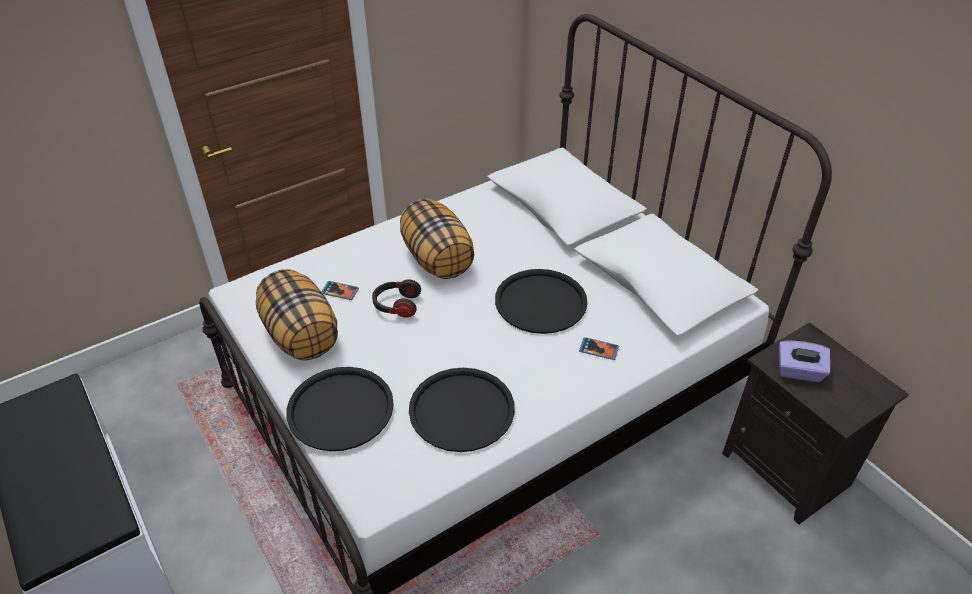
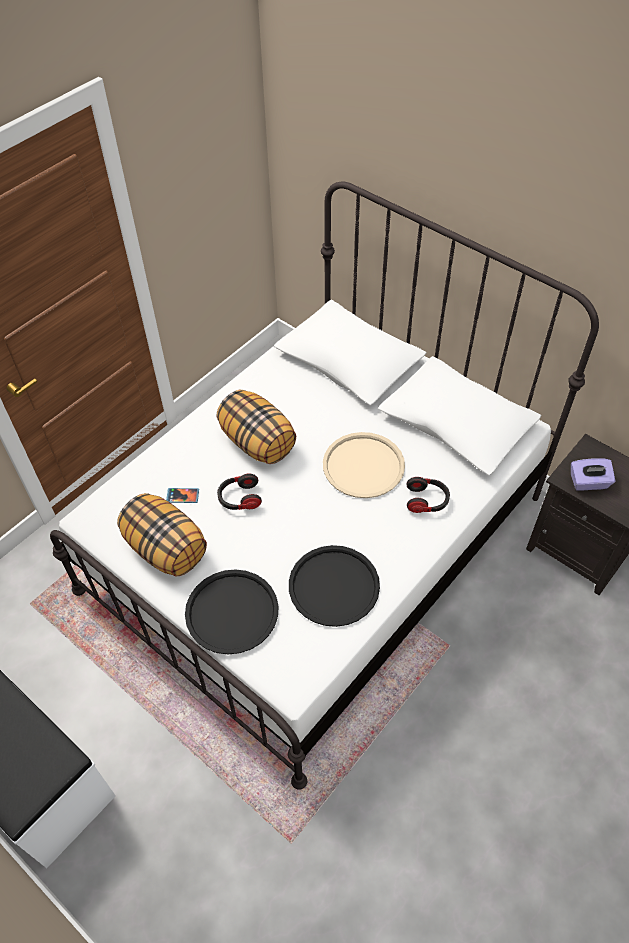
camera: 15 degrees left, 10 degrees up
(540, 302) = (363, 466): black tray -> beige tray
(598, 349) = (427, 501): phone -> headphones

